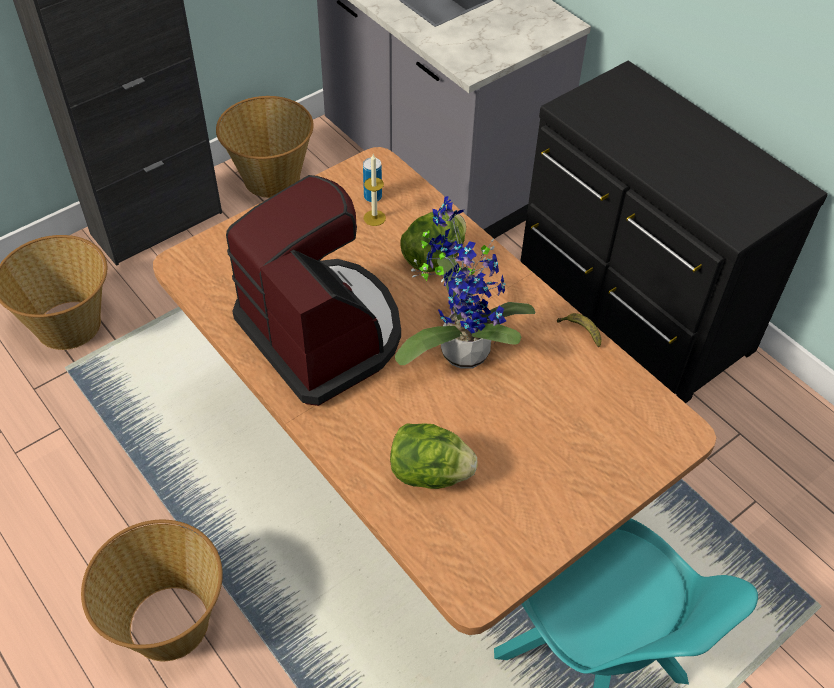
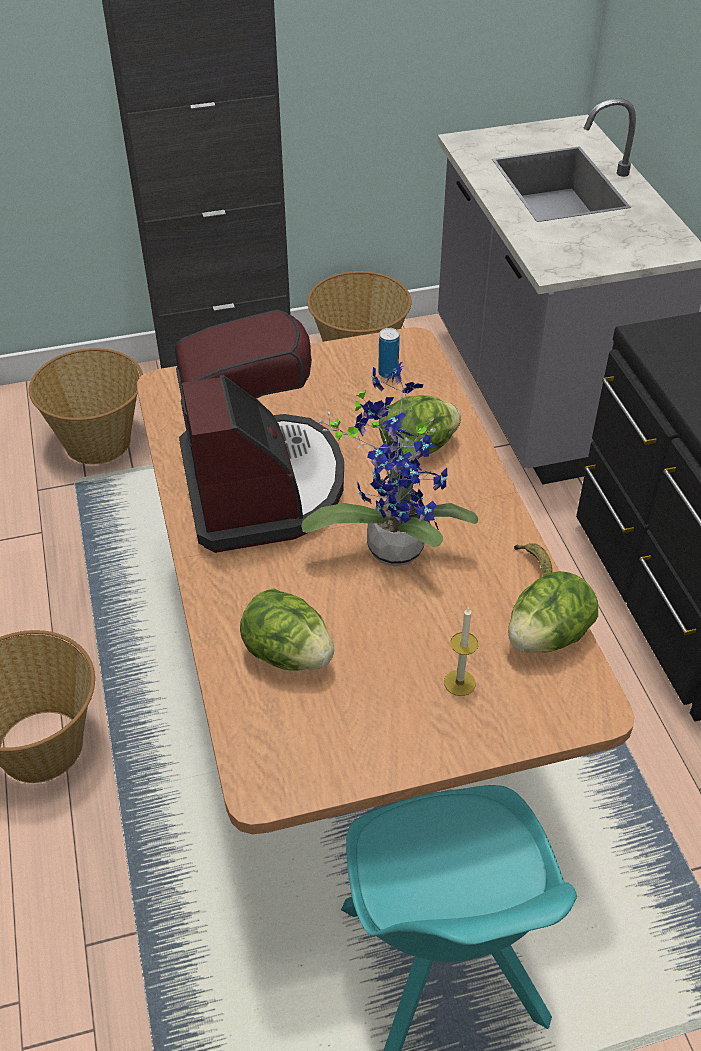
camera: 25 degrees right, 5 degrees down
(374, 218) = (378, 393): candle -> candle (459, 683)
(619, 386) = (547, 636): none -> lettuce

